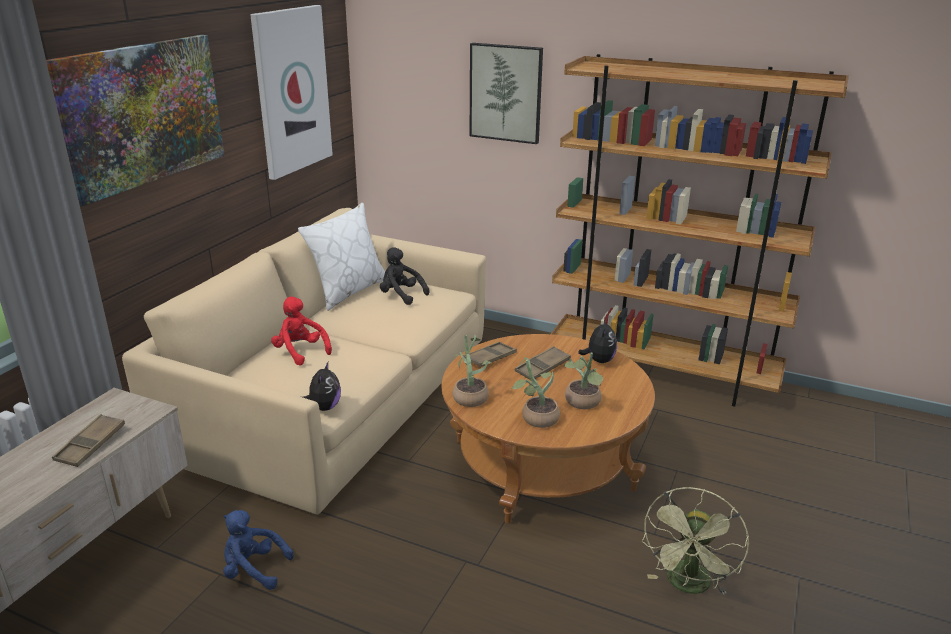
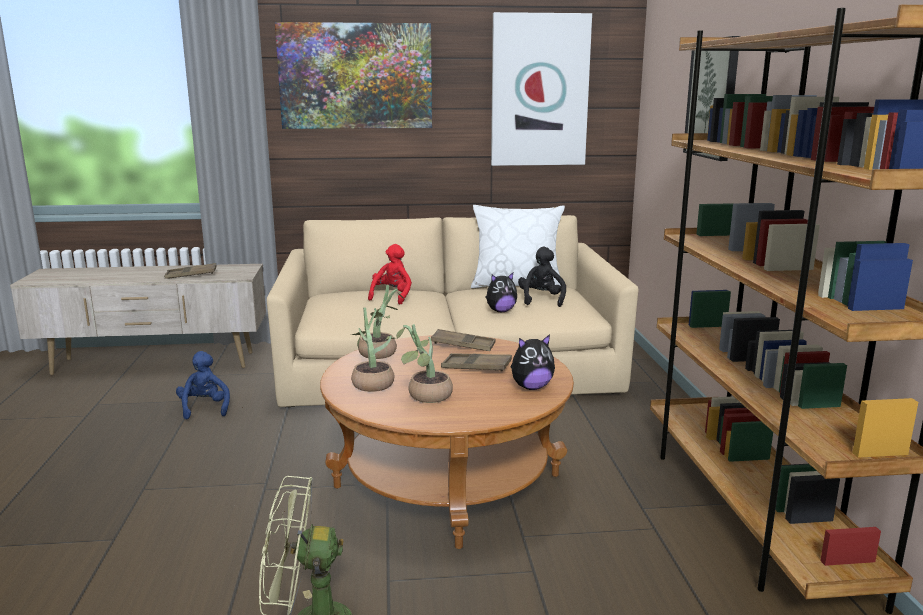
camera: 60 degrees right, 10 degrees down
(324, 407) = (324, 323): plush toy -> plush toy (500, 311)

